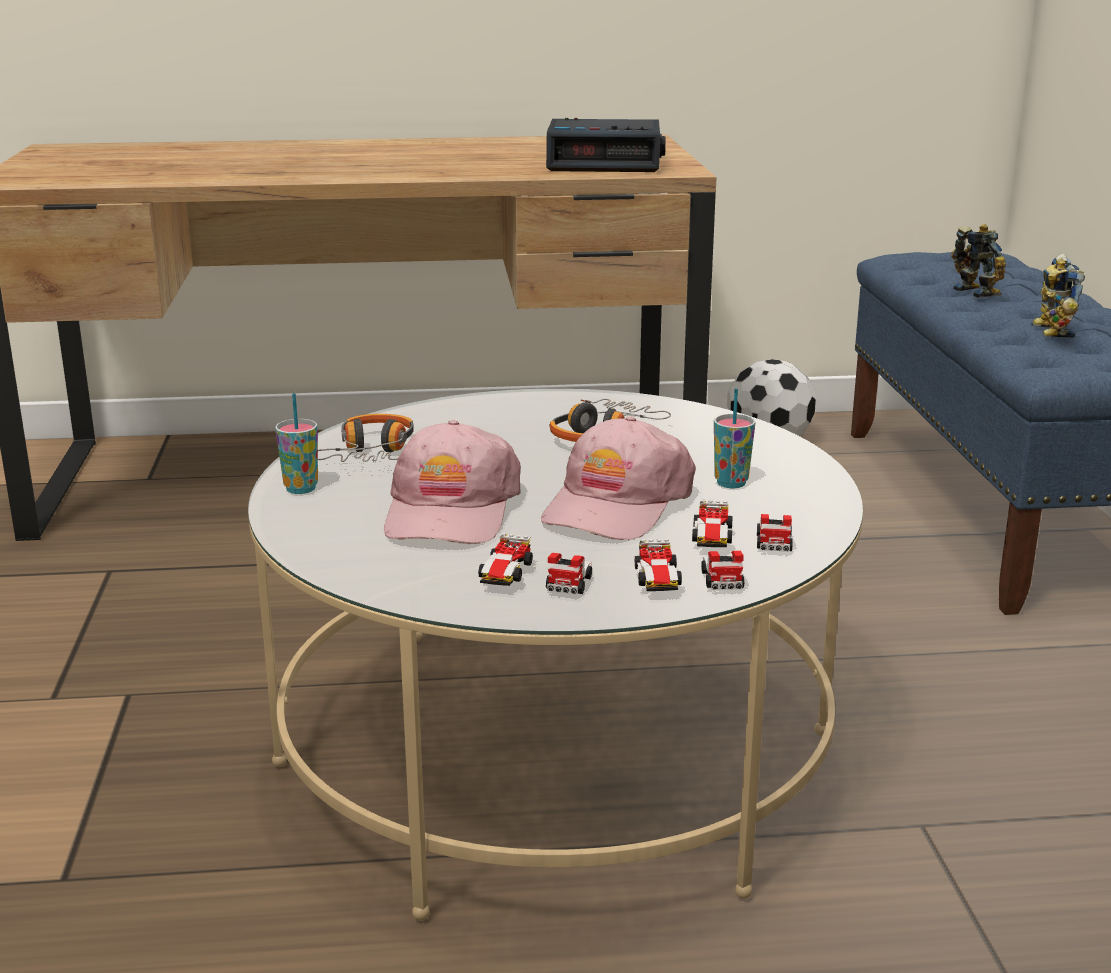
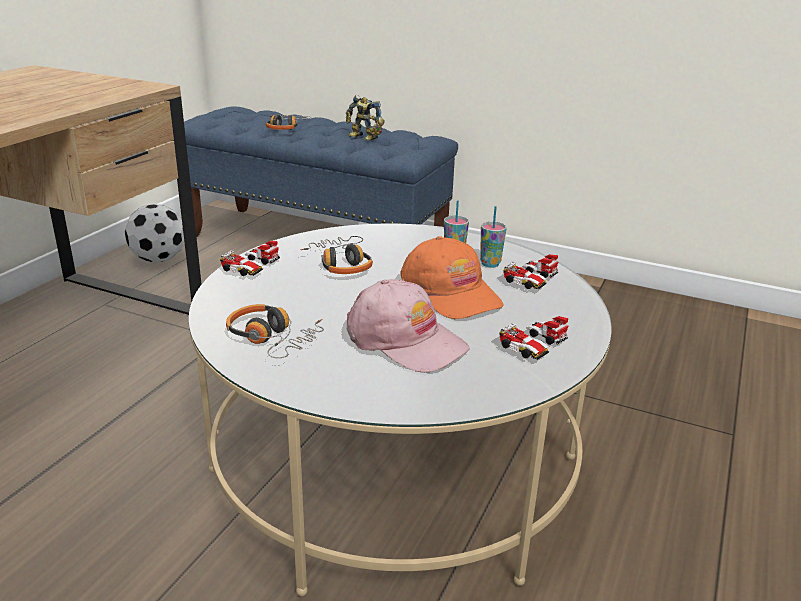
camera: 60 degrees left, 5 degrees up
(301, 489) = (302, 381): cup -> cup (490, 264)
(605, 162) = (78, 90): alarm clock -> none
(616, 505) = (451, 292): pink cap -> orange cap
(688, 583) = (570, 307): toy car -> toy car (253, 267)
(978, 291) = (285, 128): toy robot -> headphones

